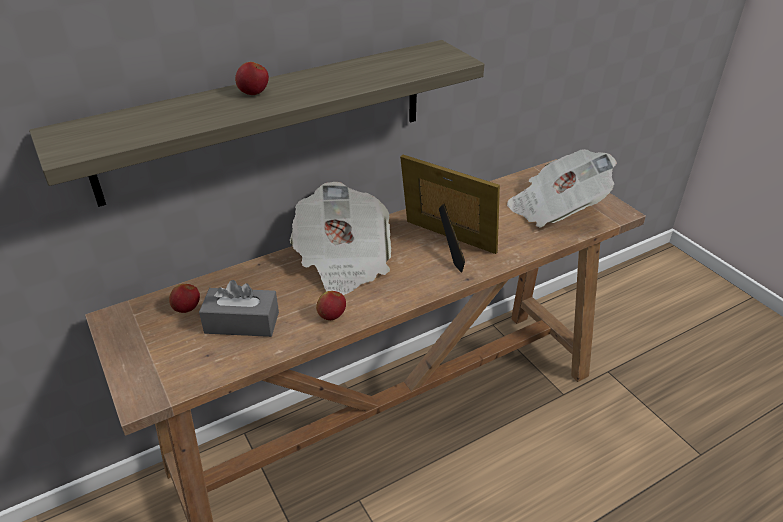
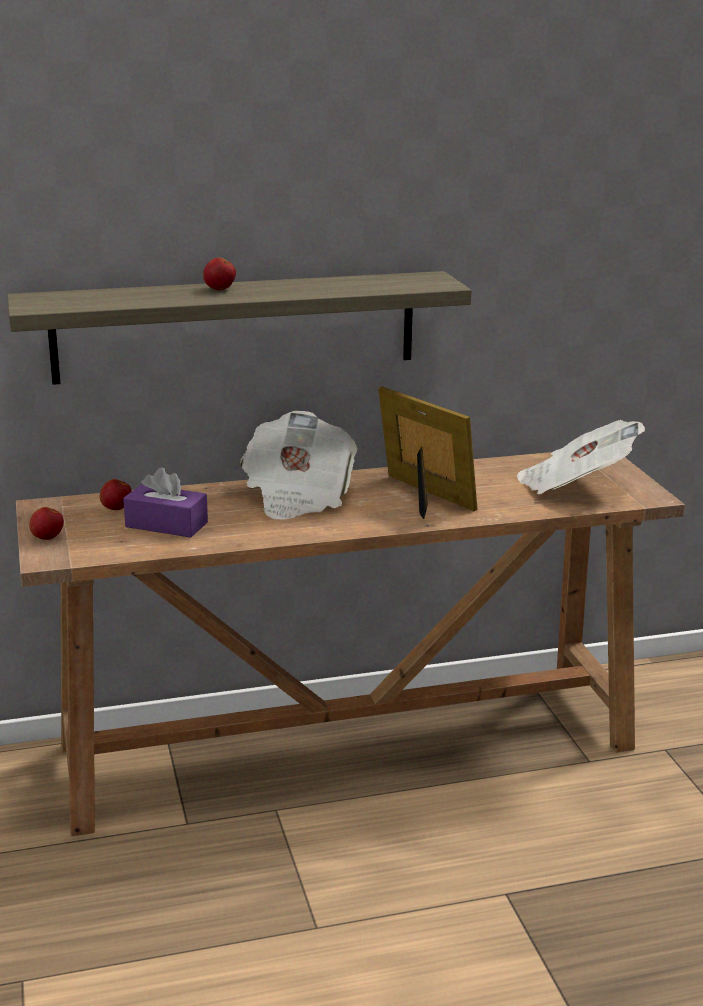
camera: 15 degrees right, 15 degrees down
(242, 323) = (166, 525): grey tissue box -> purple tissue box
(332, 316) = (261, 532): apple -> apple (47, 538)

